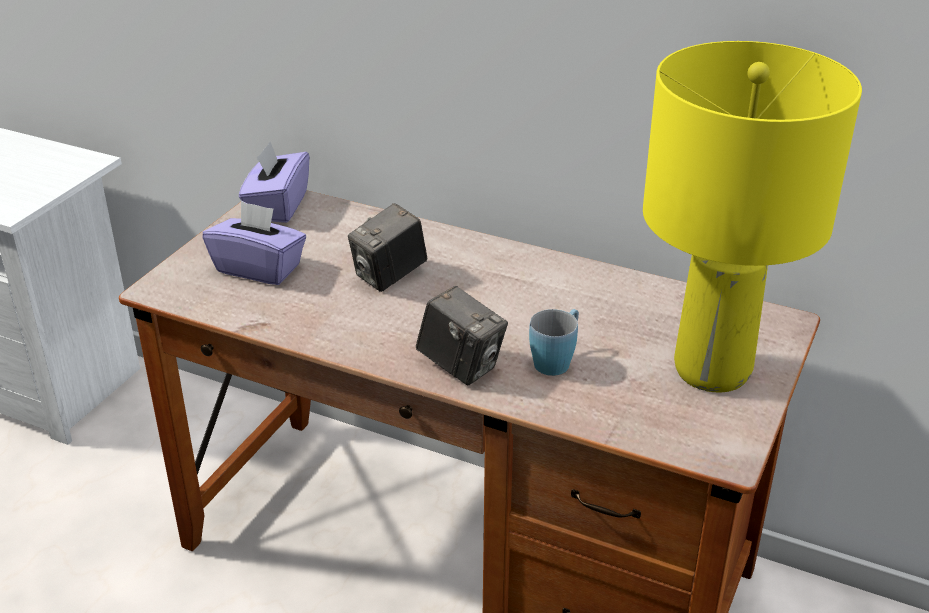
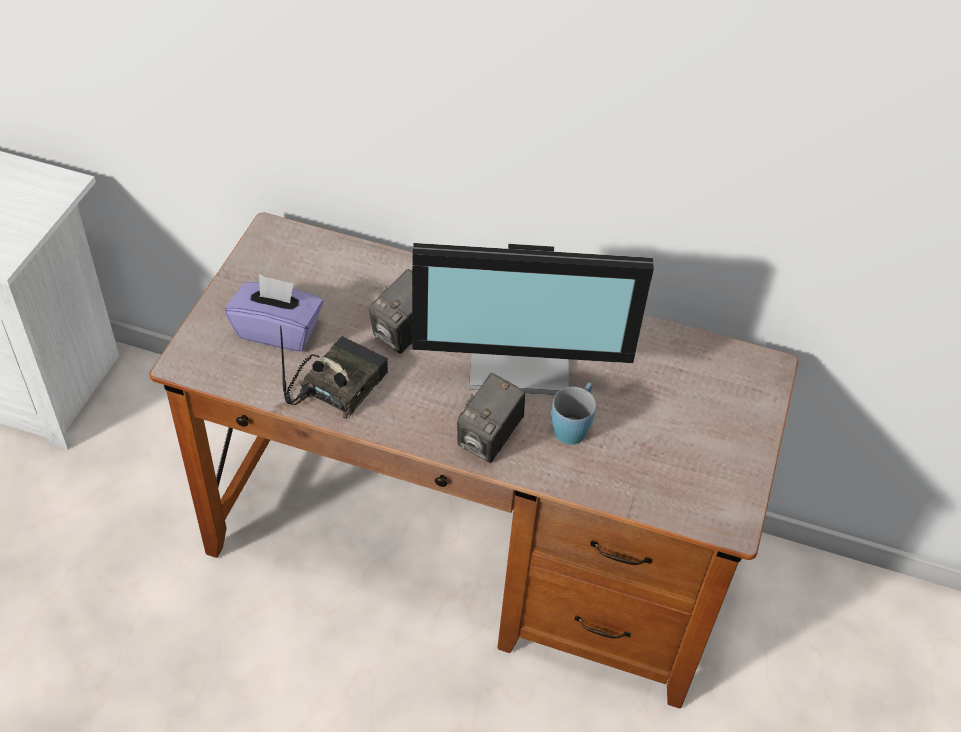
camera: 10 degrees left, 15 degrees up
(277, 206) = (277, 246): purple tissue box -> none
(307, 313) = (336, 384): none -> radio
(461, 366) = (489, 439): camera -> camera turned 90 degrees clockwise
(509, 302) = (521, 359): none -> monitor
(714, 370) = (711, 428): yellow table lamp -> none

